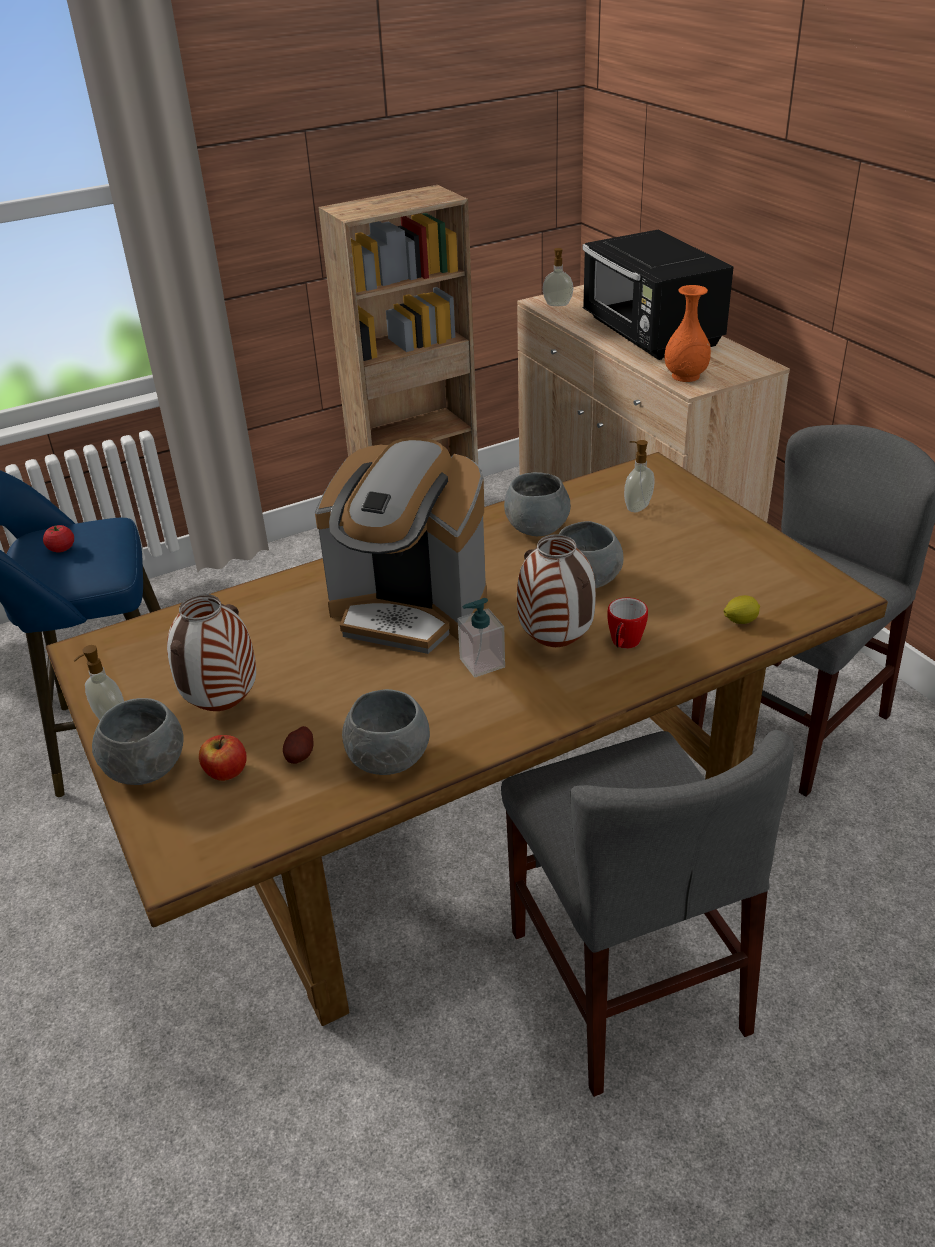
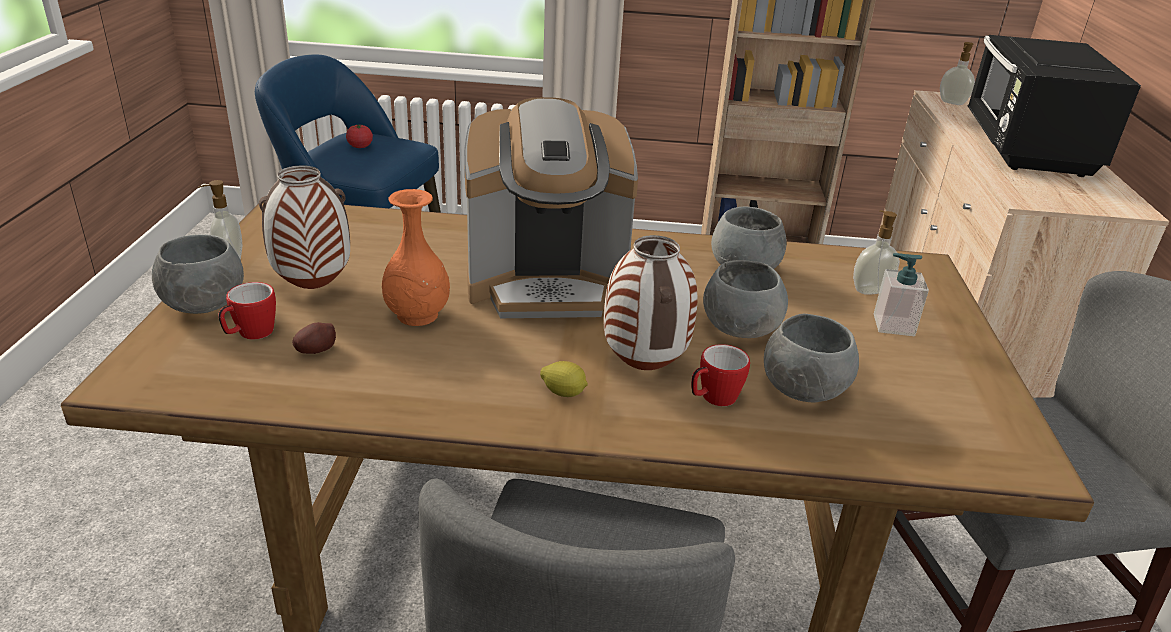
camera: 30 degrees right, 5 degrees down
(226, 772) = (250, 334): apple -> mug
(388, 759) = (376, 388): grey bowl -> grey bowl (802, 390)
(409, 611) = (547, 285): coffee machine -> coffee machine turned 60 degrees counterclockwise
(482, 663) = (556, 352): soap dispenser -> soap dispenser (893, 325)
(685, 376) = (1027, 190): orange vase -> orange vase (417, 316)
(740, 621) = (870, 436): lemon -> lemon (564, 393)

